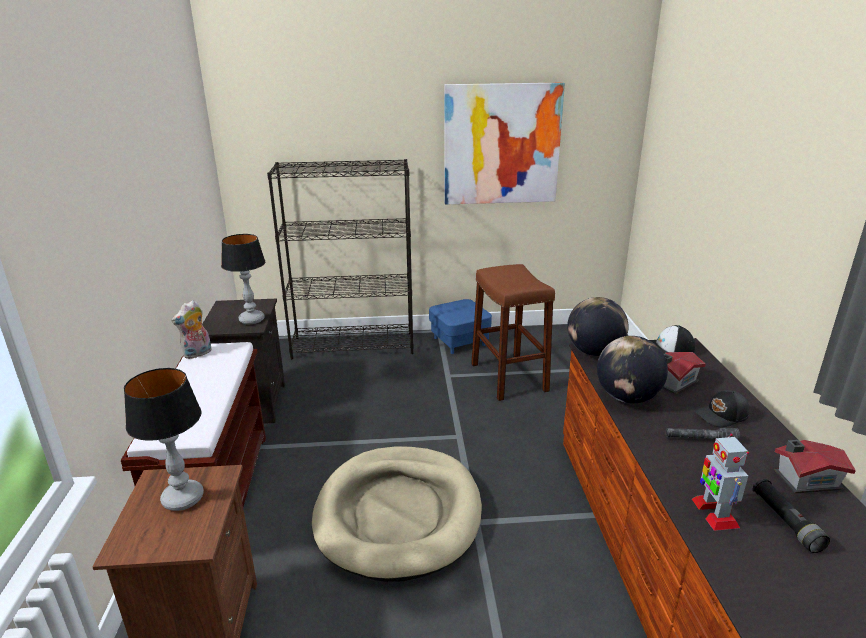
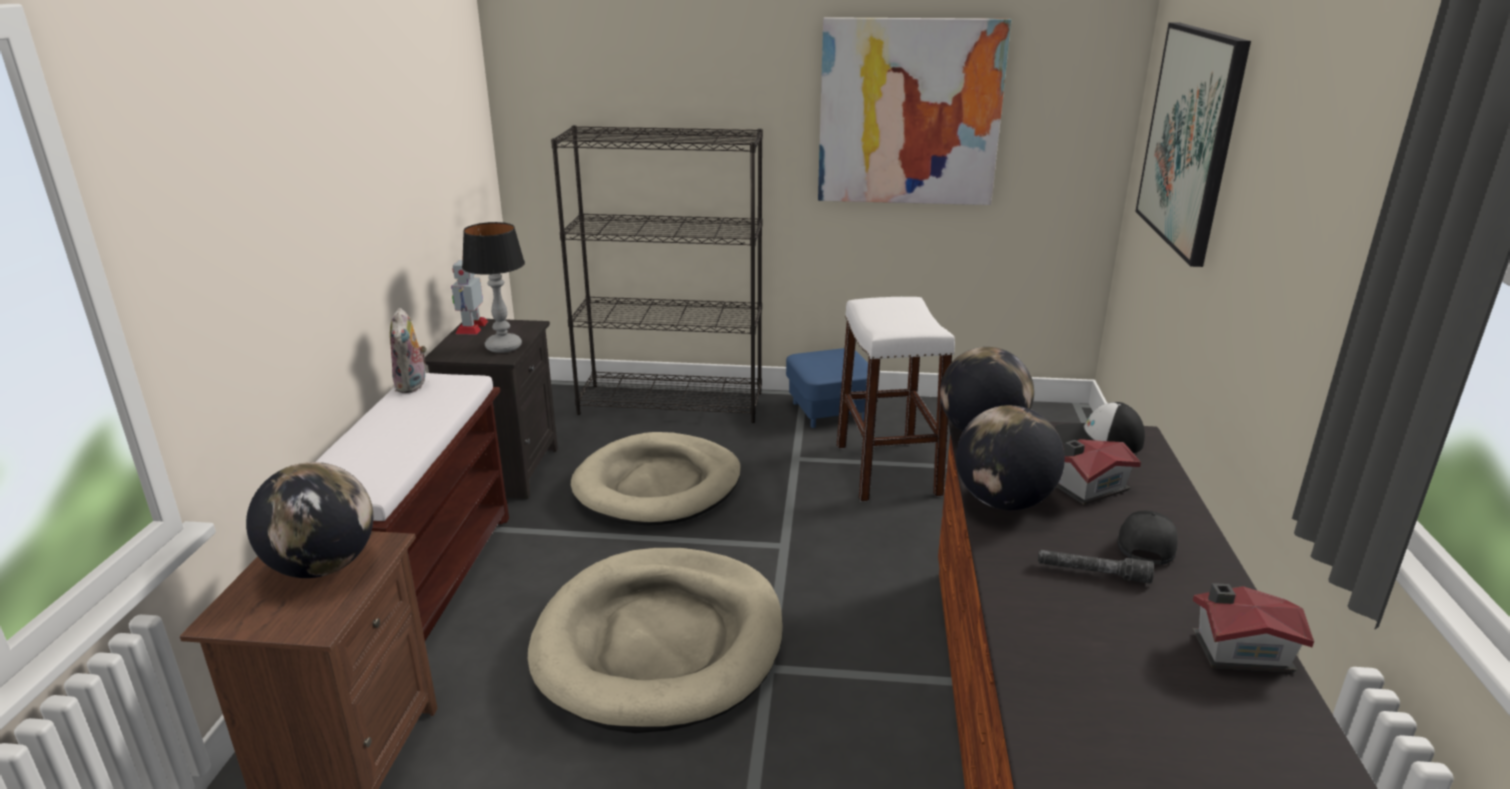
camera: 10 degrees right, 0 degrees up
(183, 498) = (323, 566): table lamp -> globe
(197, 354) = (413, 385): plush toy -> plush toy turned 60 degrees counterclockwise
(362, 404) = (658, 485): none -> beige dog bed
(508, 377) = (887, 469): brown stool -> white stool
(690, 155) = (1190, 138): none -> picture
(714, 512) = (1065, 678): toy robot -> toy robot (472, 327)
(722, 416) = (1144, 544): black cap -> black cap turned 120 degrees clockwise
(786, 522) = (1175, 706): black flashlight -> none

